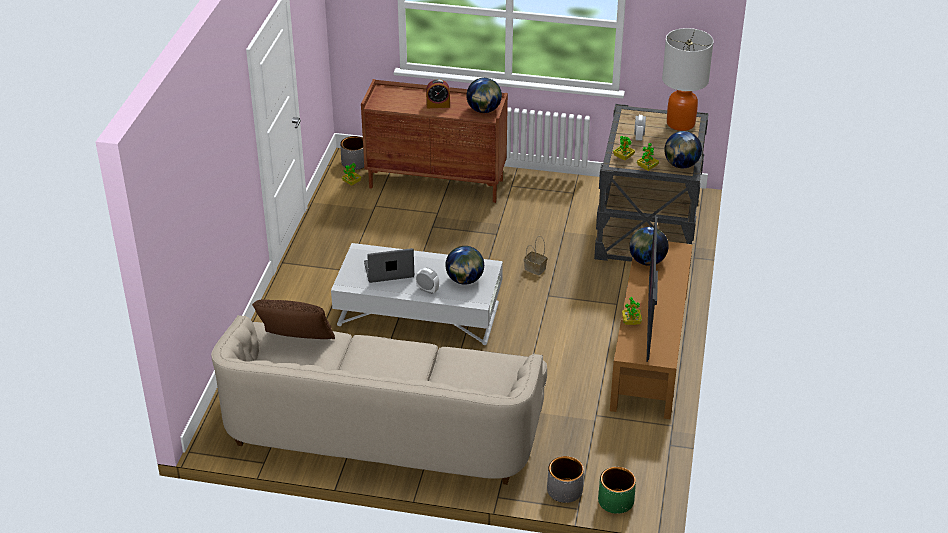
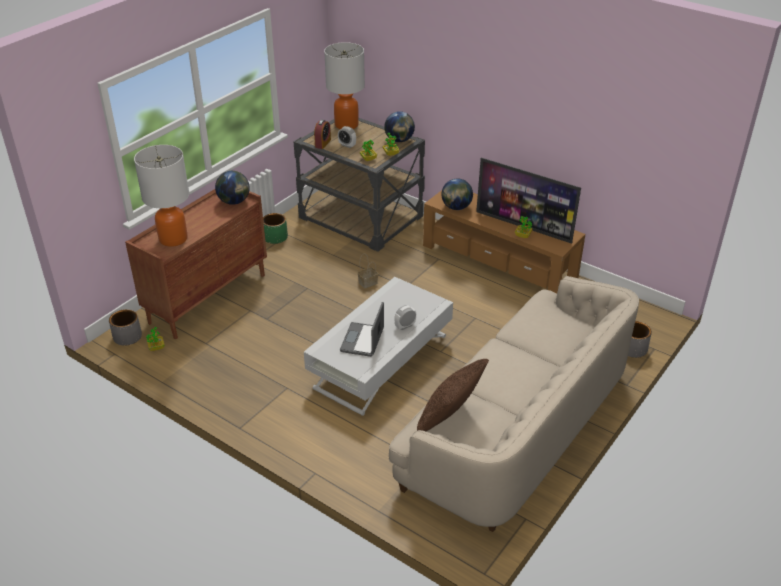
camera: 65 degrees left, 0 degrees up
(400, 101) = (173, 239): none -> table lamp
(438, 105) = (201, 221): alarm clock -> alarm clock (323, 143)
(465, 280) = (406, 302): globe -> none
(616, 501) = (653, 328): green planter -> green planter (275, 237)

